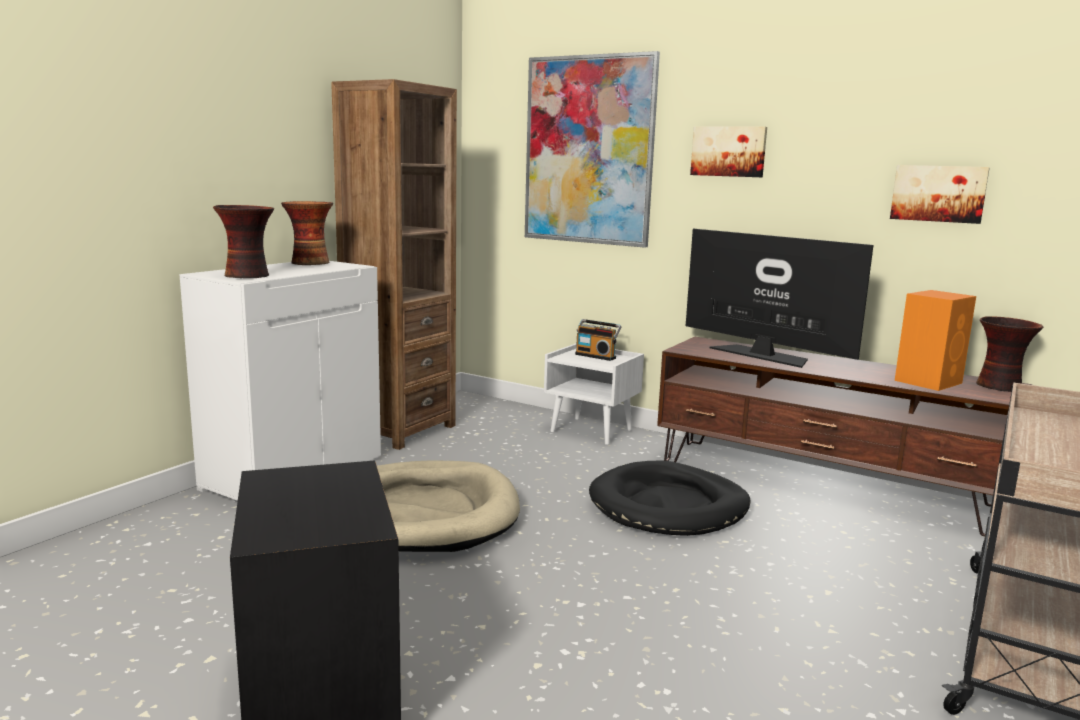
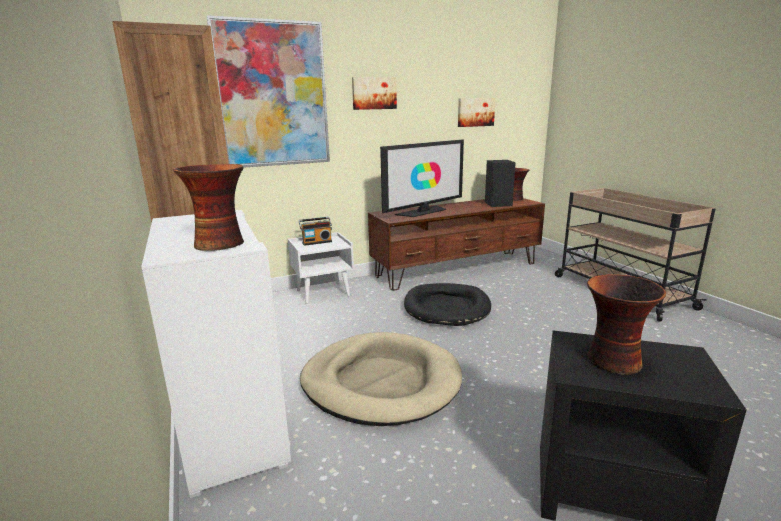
camera: 55 degrees left, 5 degrees up
(309, 263) = (175, 222): vase -> vase (613, 362)
(762, 355) = (423, 211): television -> television turned 150 degrees clockwise
(929, 381) = (498, 204): orange speaker -> black speaker

